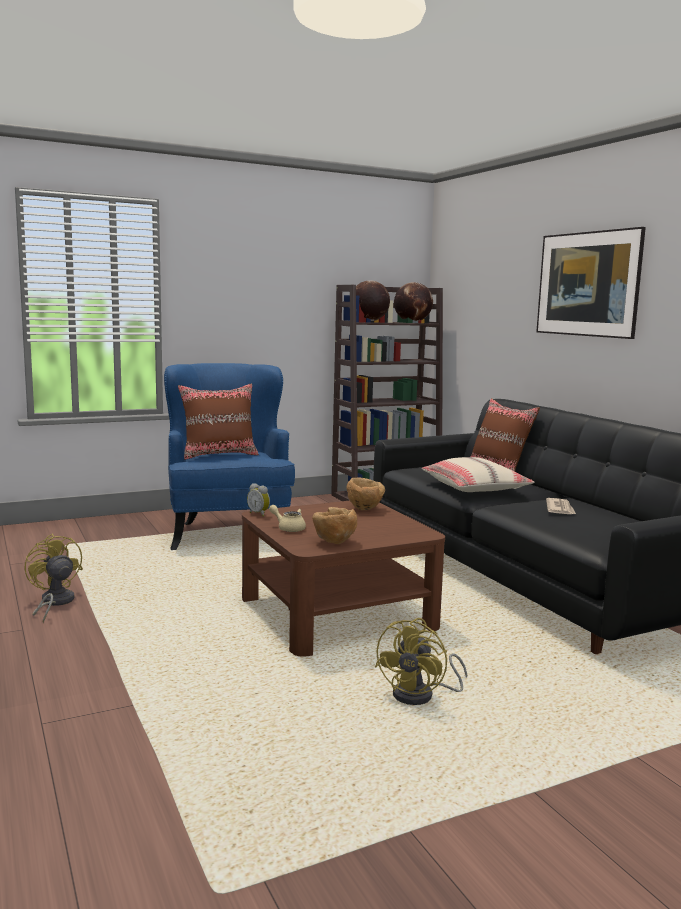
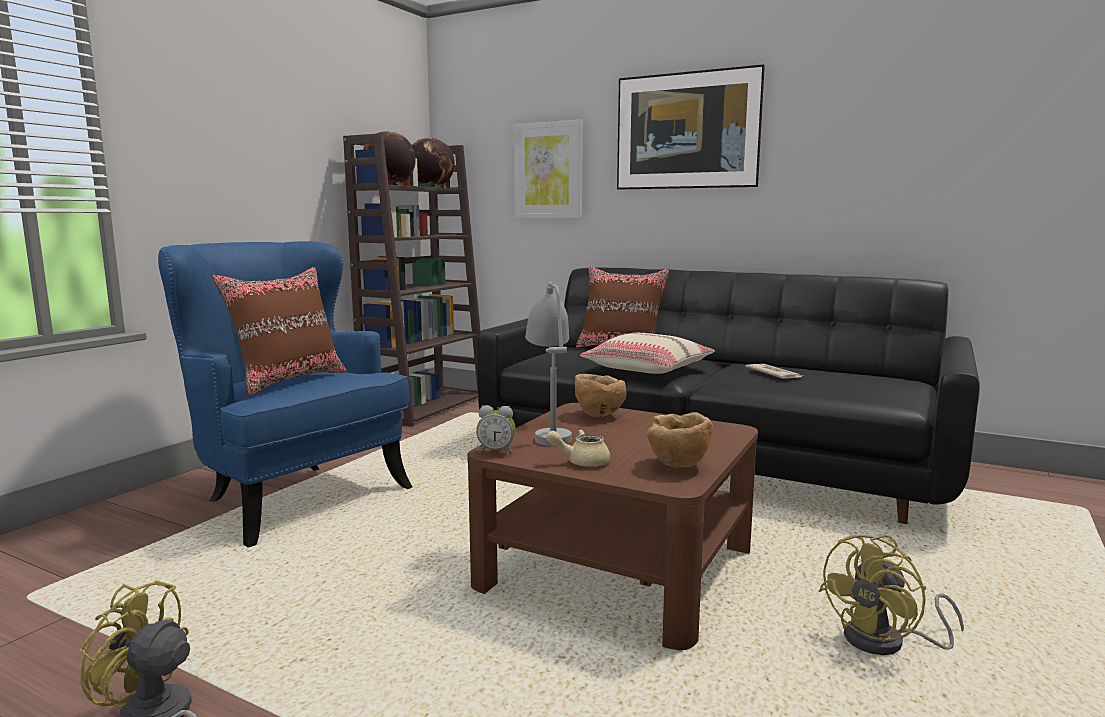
camera: 35 degrees left, 0 degrees up
(317, 509) = (549, 428): none -> grey table lamp
(421, 695) = (886, 643): yellow fan -> yellow fan turned 60 degrees clockwise
(496, 312) = (548, 171): none -> picture

